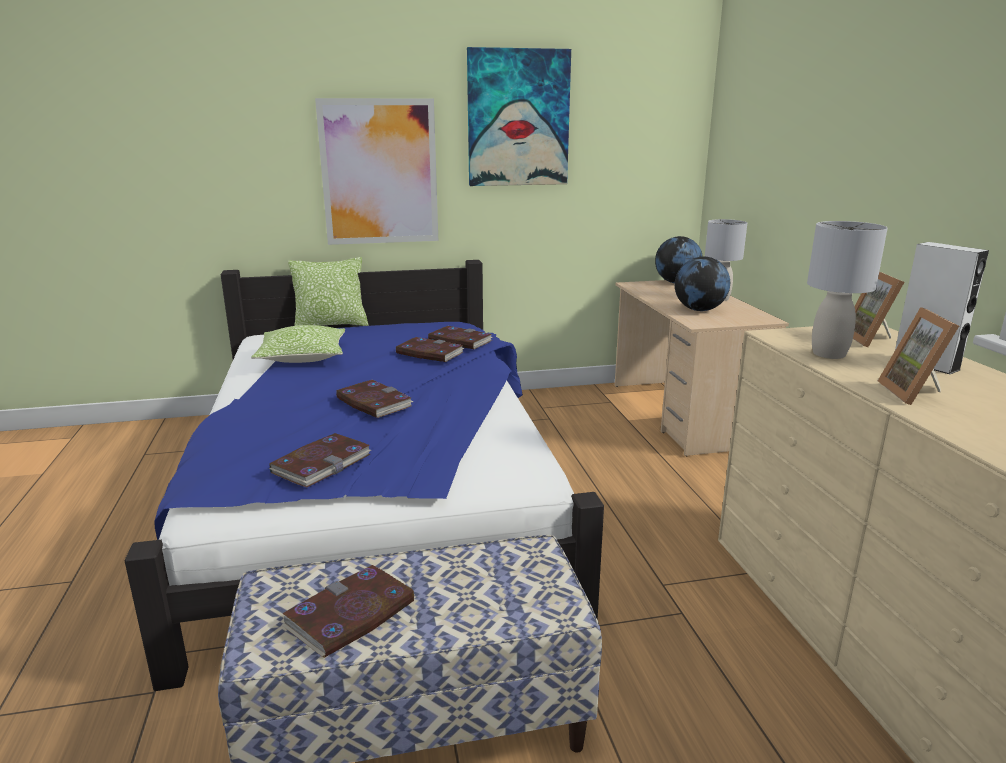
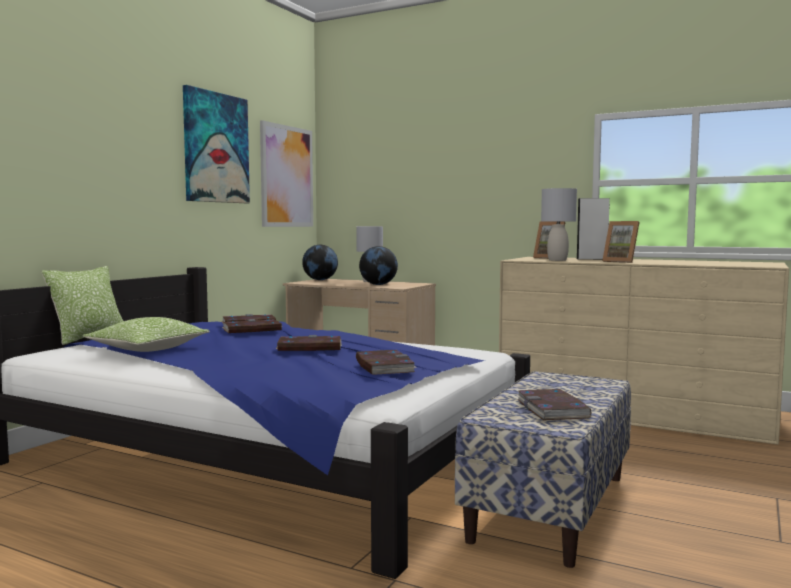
camera: 50 degrees left, 15 degrees down
(379, 172) = (120, 184): picture -> picture (286, 176)

